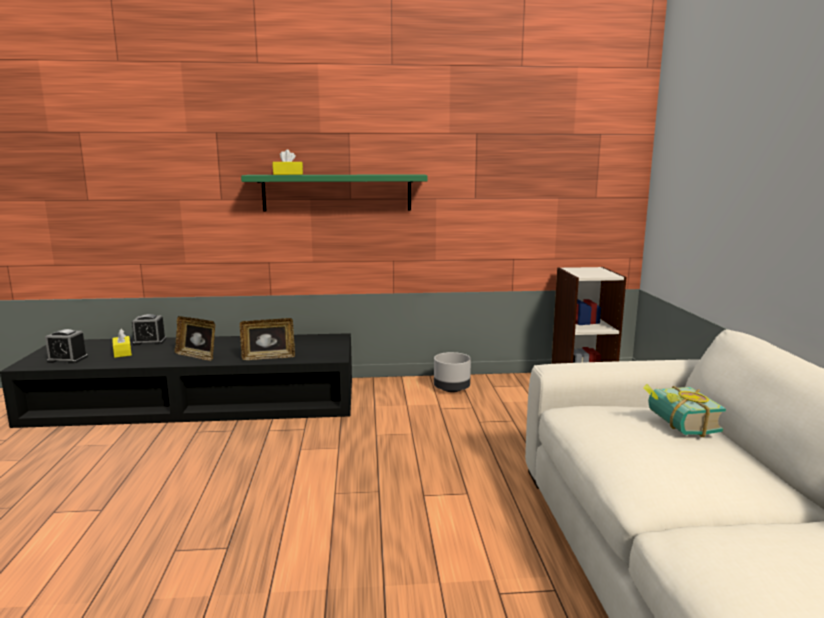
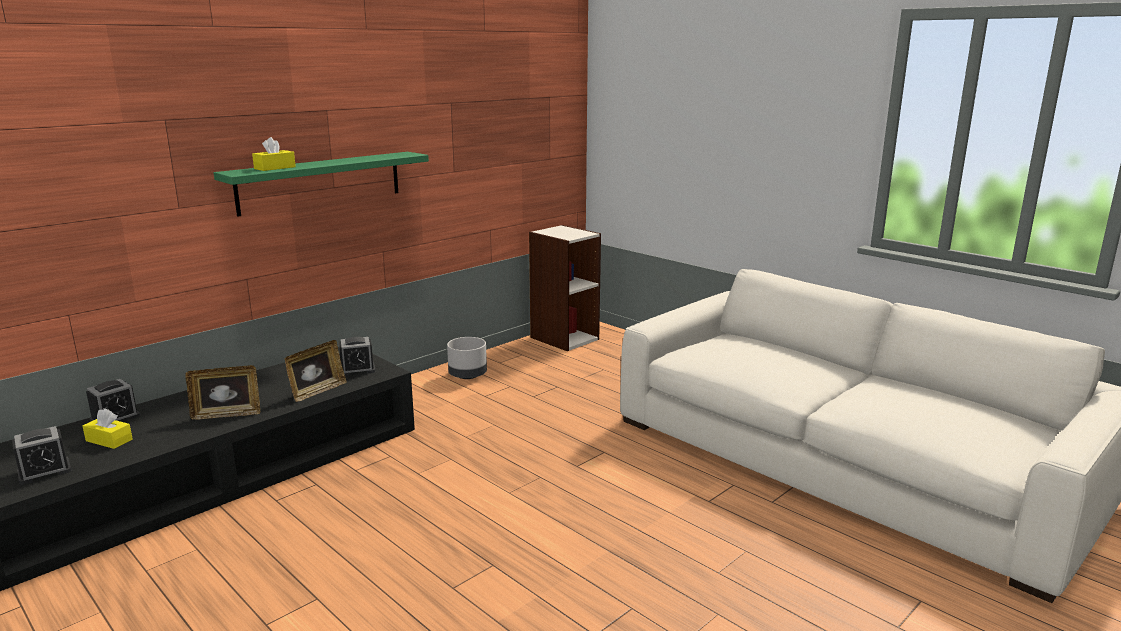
camera: 40 degrees left, 5 degrees up
(319, 351) = (357, 369): none -> alarm clock
(676, 425) = (753, 346): book -> none

